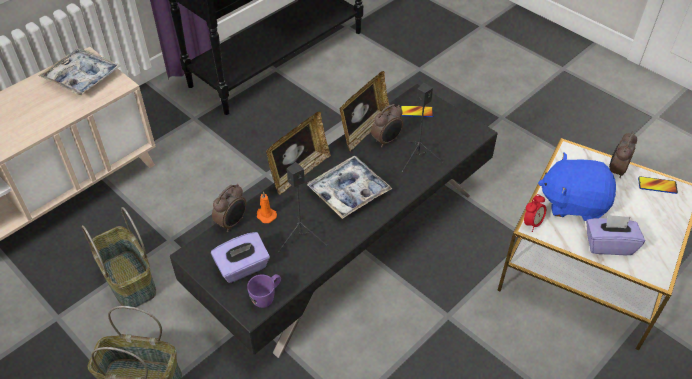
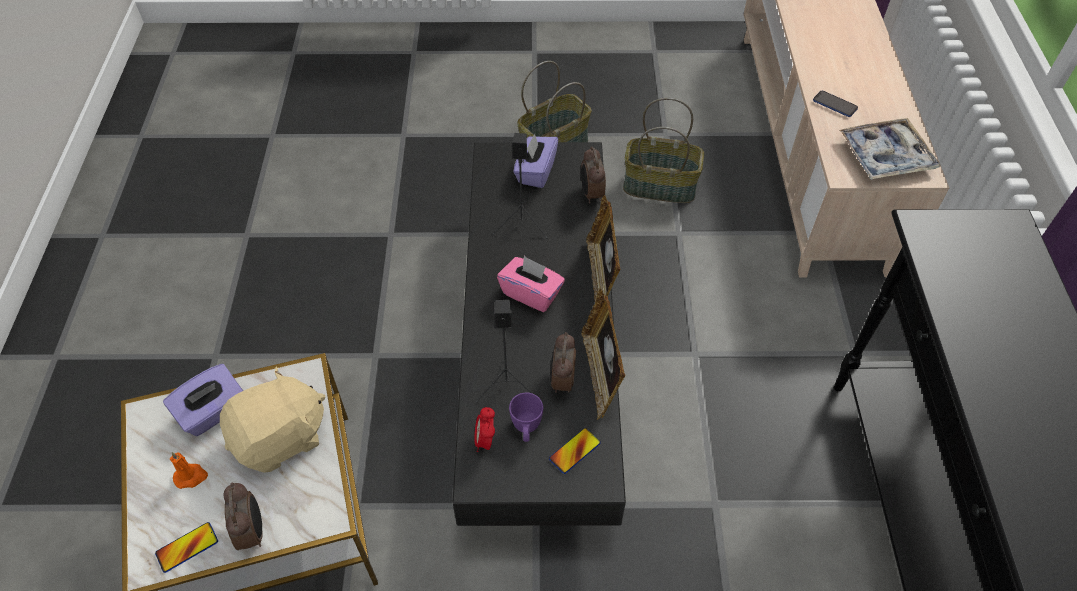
camera: 135 degrees right, 5 degrees up
(42, 119) = (834, 105): none -> phone
(265, 215) = (574, 219): orange candle -> orange candle (191, 476)
(267, 297) = (490, 167): purple mug -> purple mug (526, 429)
(349, 192) = (531, 293): tray -> pink tissue box
(532, 223) = (311, 376): alarm clock -> alarm clock (485, 440)
(573, 203) = (281, 438): blue plush toy -> beige plush toy

